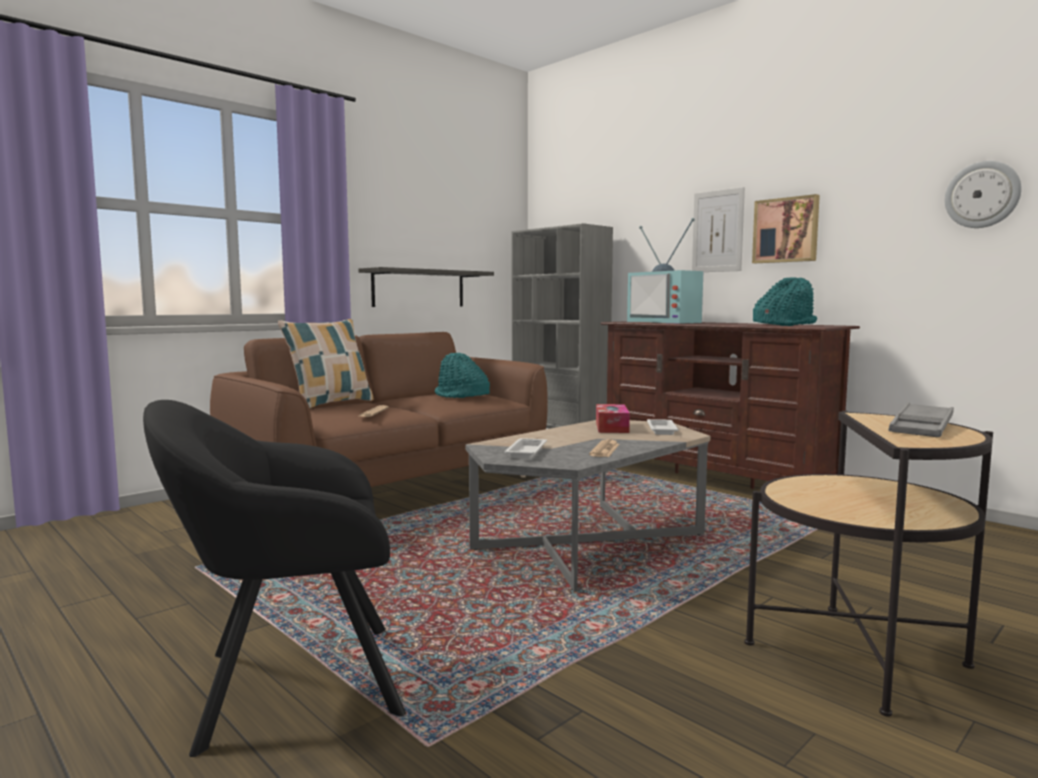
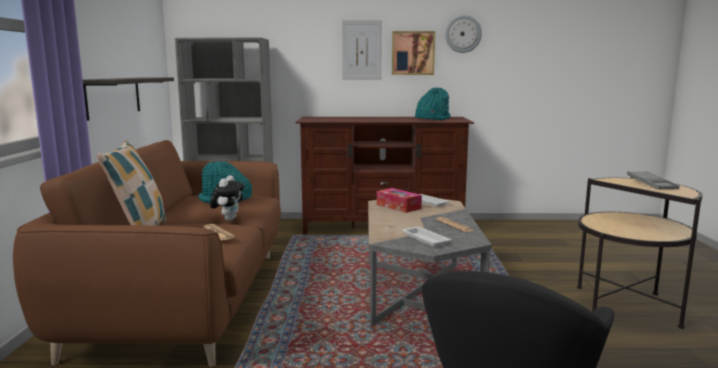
camera: 45 degrees left, 5 degrees up
(424, 409) = (228, 219): none -> plush toy
(666, 322) = (341, 118): television -> none
(982, 195) = (525, 41): wall clock -> wall clock (463, 34)

